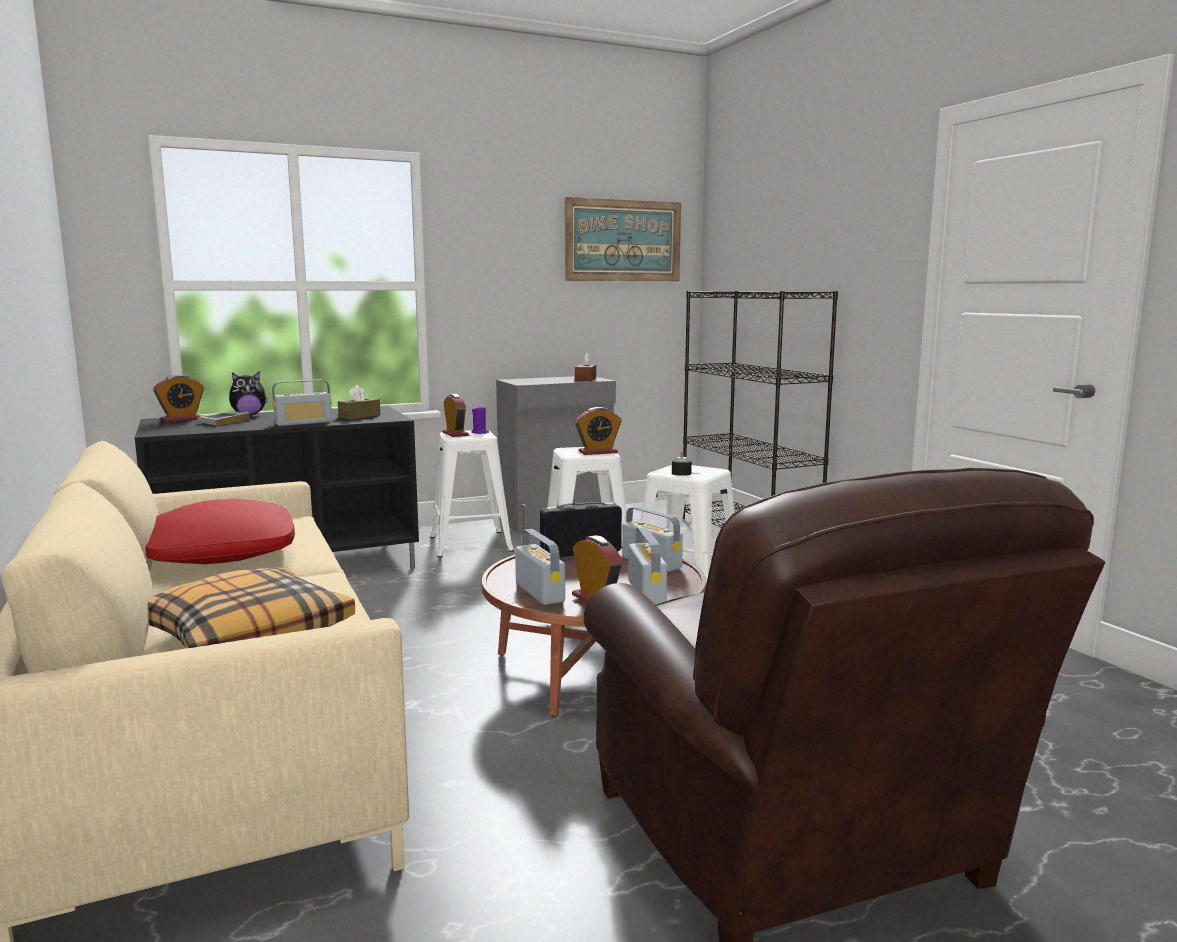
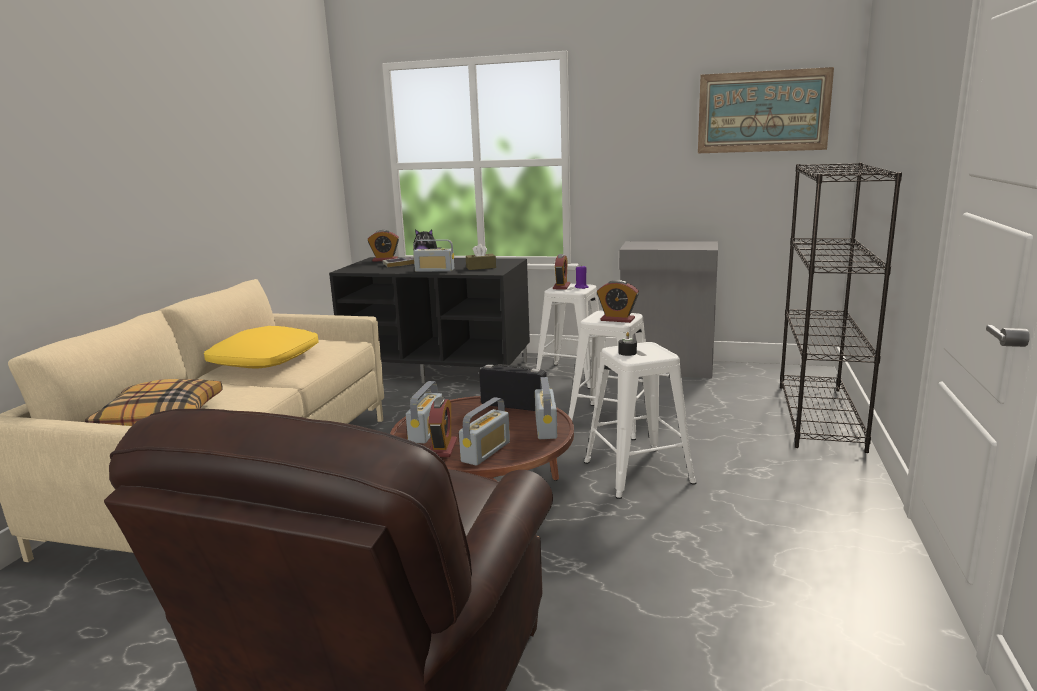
camera: 40 degrees right, 5 degrees up
(221, 552) = (264, 360): red pillow -> yellow pillow
(585, 379) = (695, 246): brown tissue box -> none

